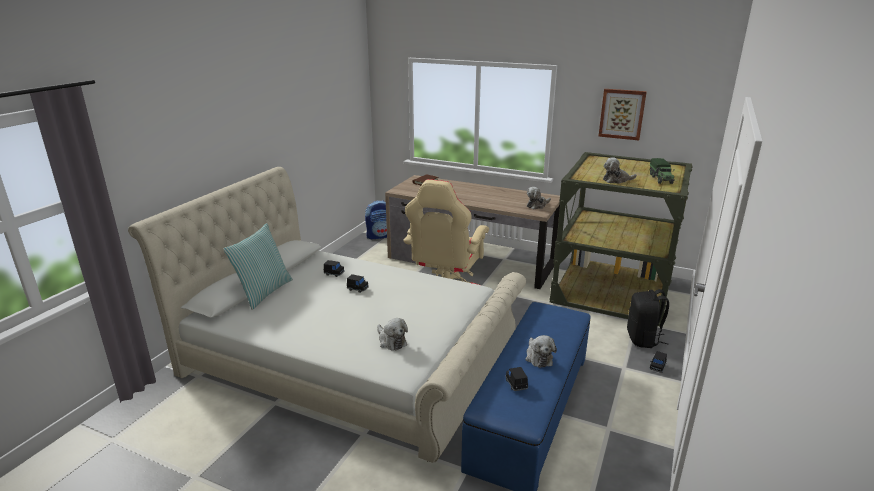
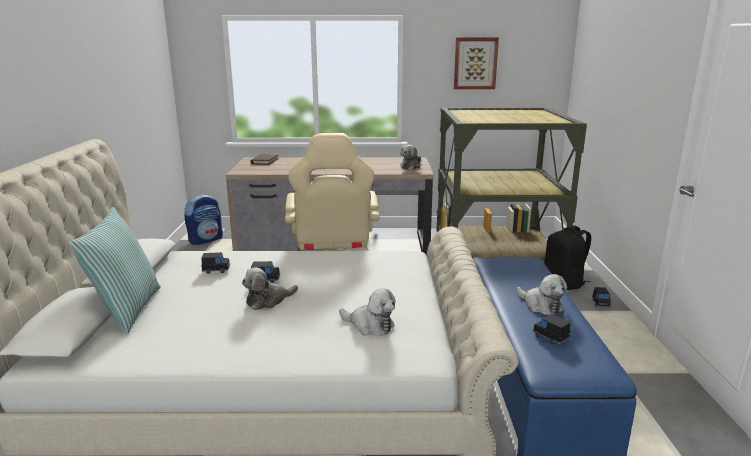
camera: 25 degrees left, 5 degrees down
(616, 180) = (506, 121): plush toy -> plush toy (268, 300)
(661, 179) = (541, 117): toy truck -> none

